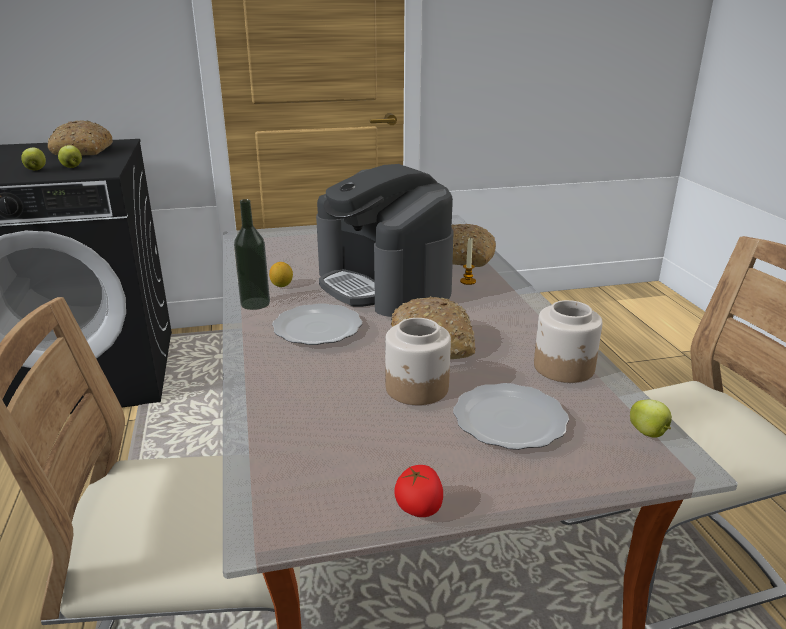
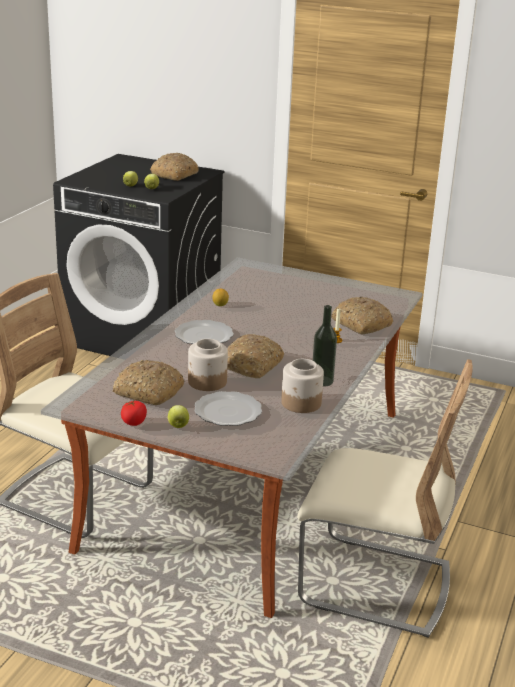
camera: 35 degrees right, 0 degrees up
(255, 303) = (191, 311): bottle -> bottle (322, 381)
(362, 441) = (148, 392): none -> bread
(384, 284) = (280, 324): coffee machine -> none
(649, 433) = (285, 444): apple -> apple (178, 426)

